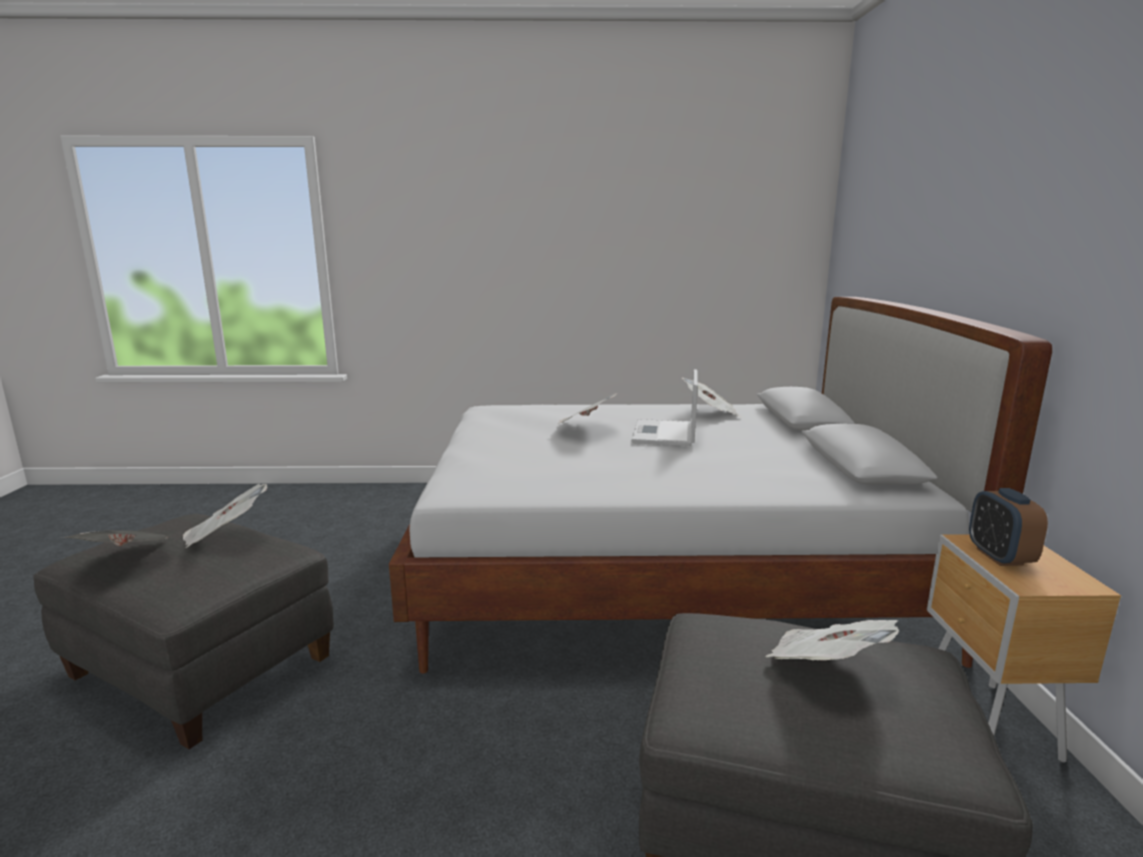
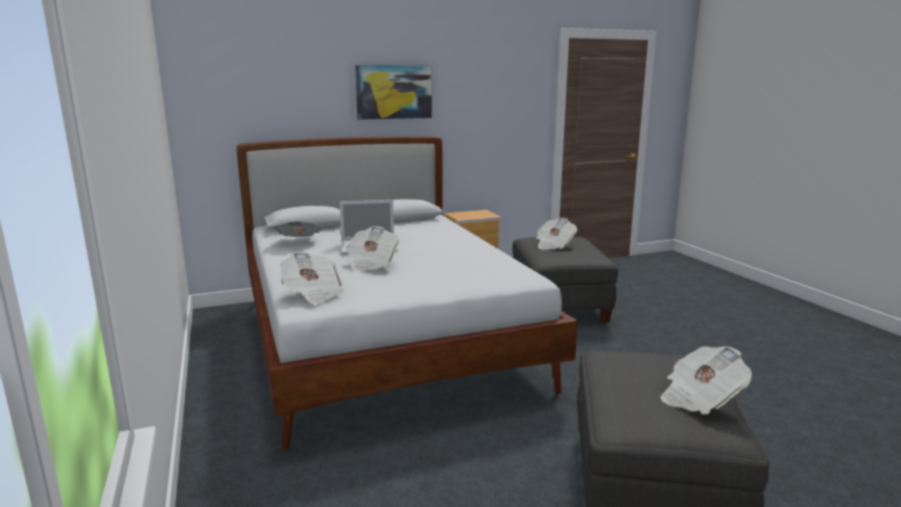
camera: 110 degrees left, 0 degrees up
(226, 536) = (623, 378): newspaper -> newspaper (312, 293)
(999, 557) = (471, 216): alarm clock -> none
(1011, 226) = (394, 92): none -> picture

